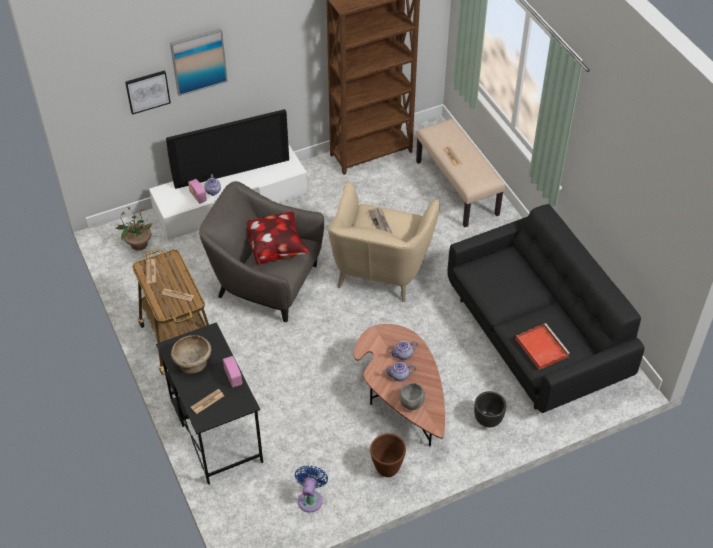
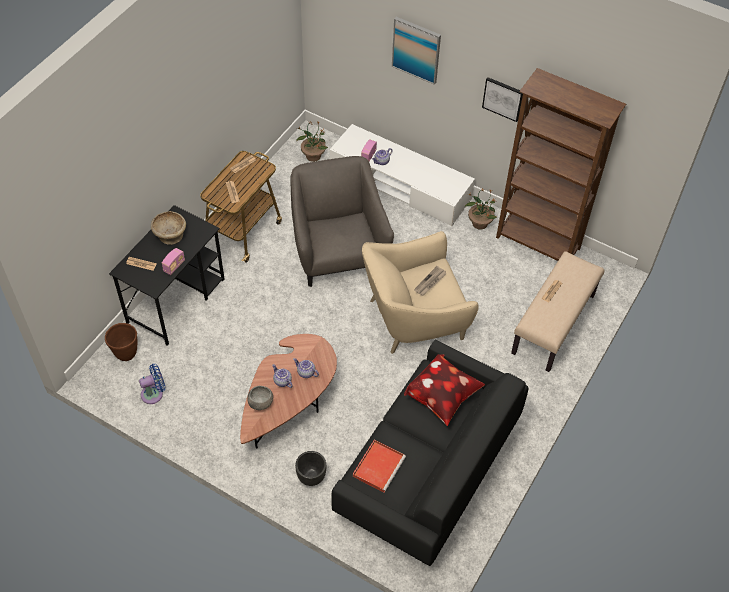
camera: 55 degrees right, 5 degrees up
(147, 91) = (370, 44): picture -> picture (503, 98)
(231, 169) = (414, 159): television -> none
(276, 248) = (347, 230): pillow -> pillow (443, 398)
(319, 176) = (479, 223): none -> potted plant
(387, 469) = (214, 429): brown planter -> brown planter (126, 354)

